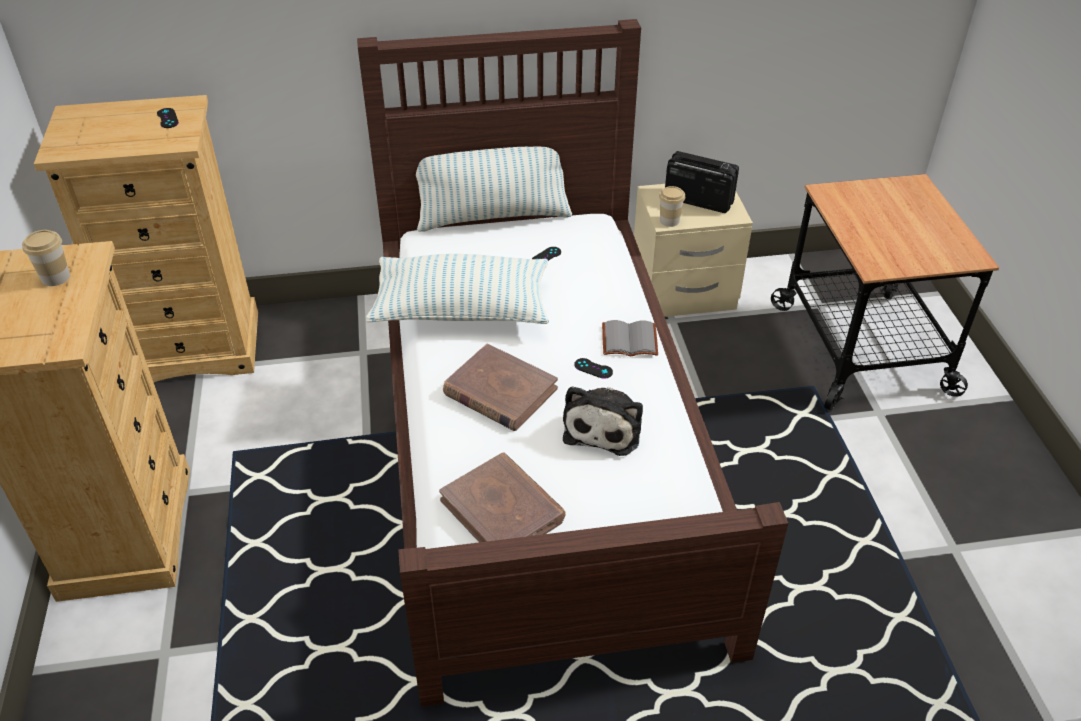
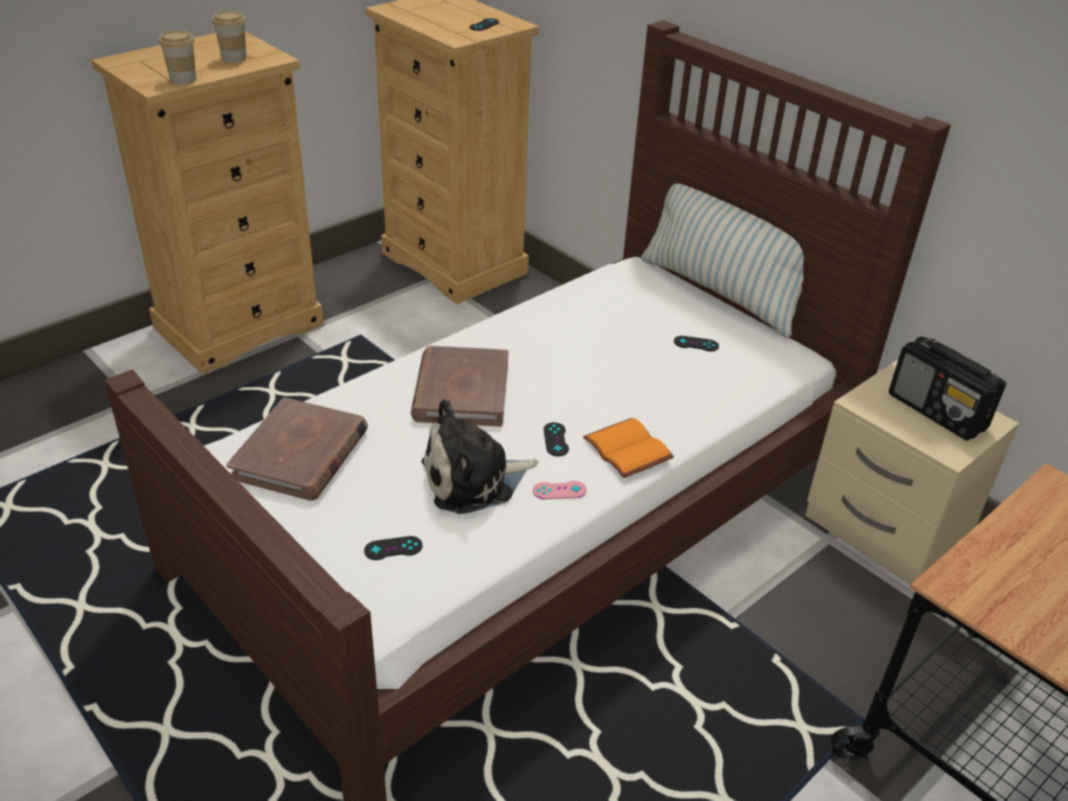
camera: 55 degrees right, 5 degrees down
(462, 309) = (554, 324): pillow -> none
(630, 339) = (630, 449): grey book -> orange book
(645, 496) = (393, 548): none -> black game controller
(646, 390) = (559, 490): none -> pink game controller
(669, 221) = (867, 404): cup -> cup (183, 79)
(698, 200) = (937, 412): radio -> radio turned 150 degrees clockwise

